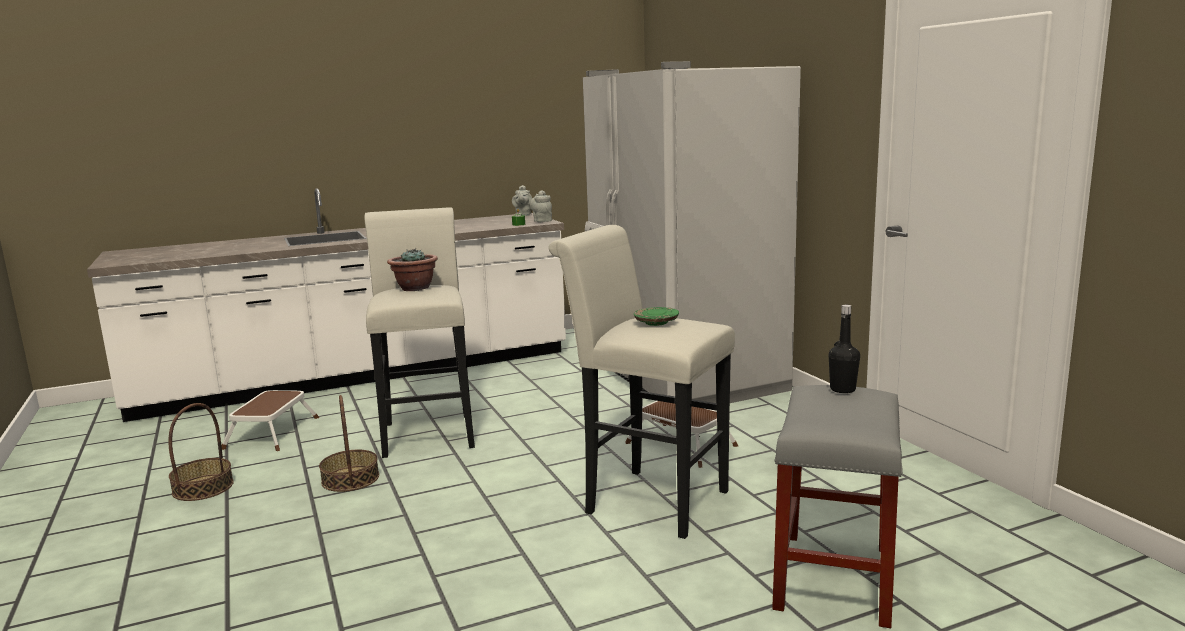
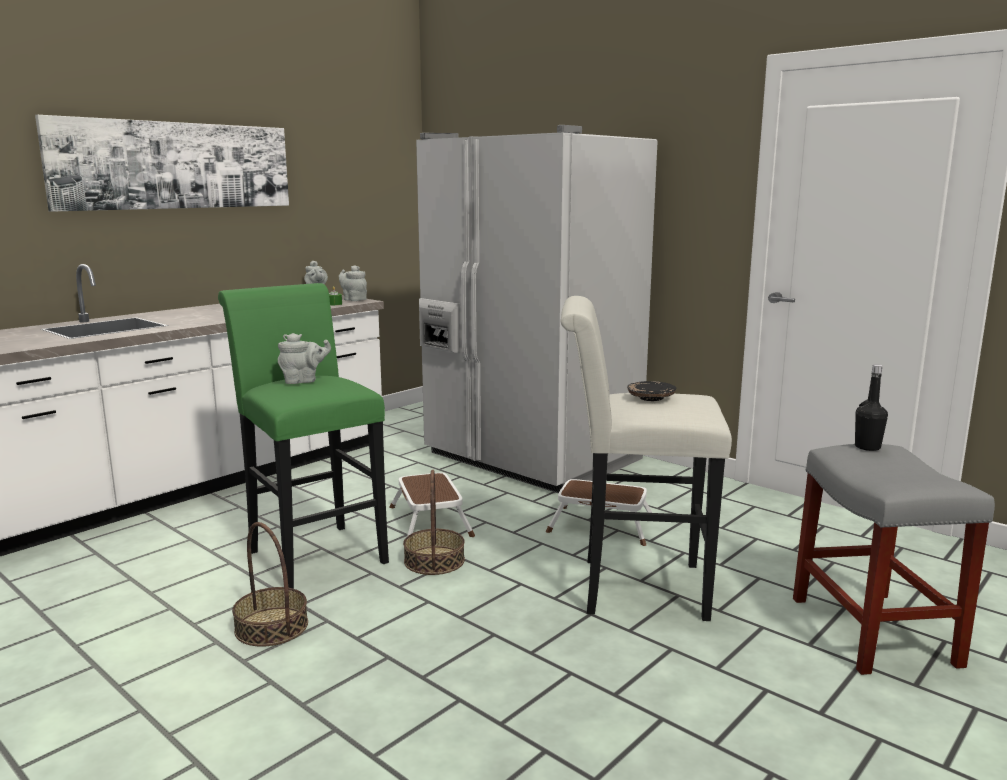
camera: 25 degrees left, 0 degrees up
(203, 487) = (64, 678): basket -> basket (434, 560)
(271, 433) = (96, 586): brown step ladder -> brown step ladder (429, 521)
(400, 107) = (175, 165): none -> picture
(415, 288) = (303, 381): potted plant -> grey teapot
(428, 432) = (313, 553): white stool -> green stool
(656, 323) = (651, 398): green plate -> black plate

